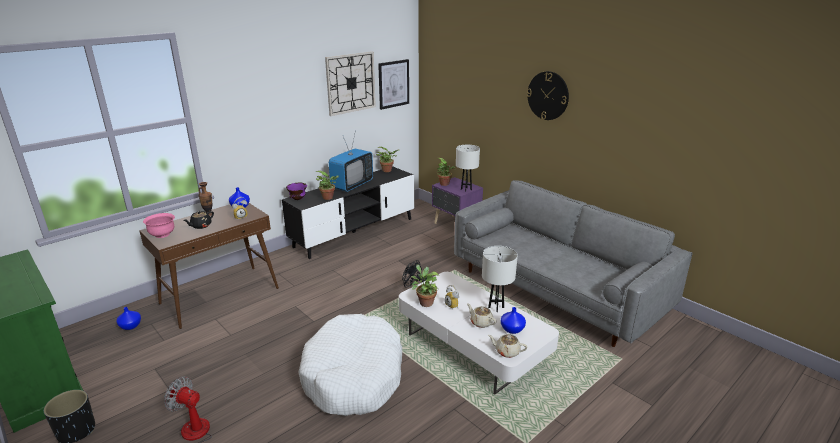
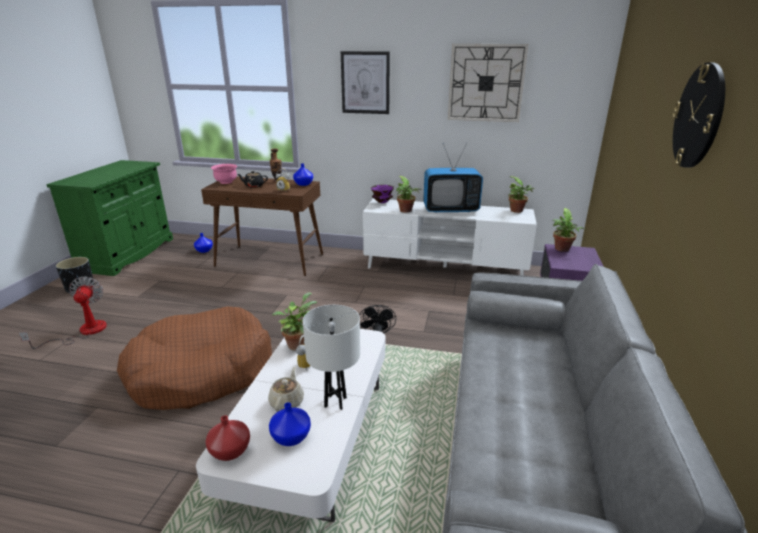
camera: 55 degrees right, 0 degrees up
(354, 232) = (444, 267): black tv stand -> white tv stand
(354, 376) = (201, 371): white dog bed -> brown dog bed
(393, 84) = (559, 96): picture -> picture (365, 83)
(466, 189) = (576, 265): white table lamp -> none
(507, 351) = (231, 451): beige teapot -> red vase

